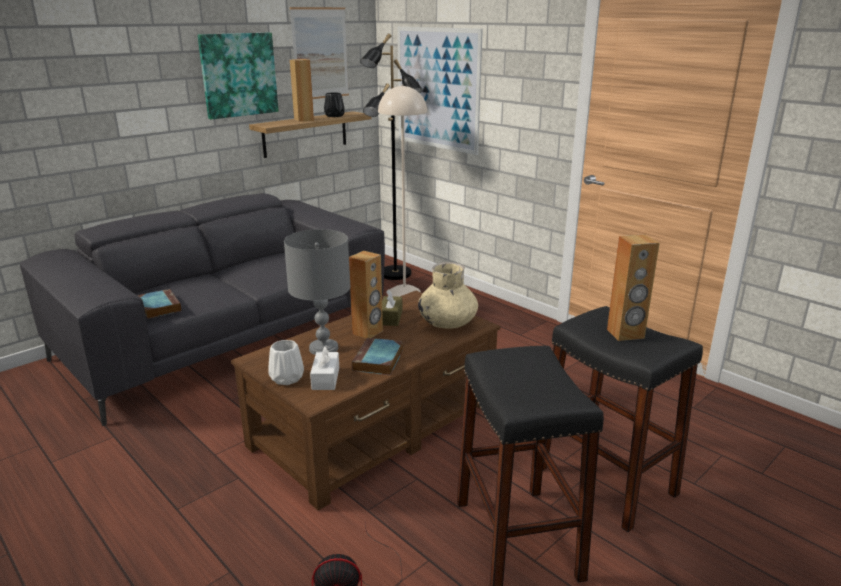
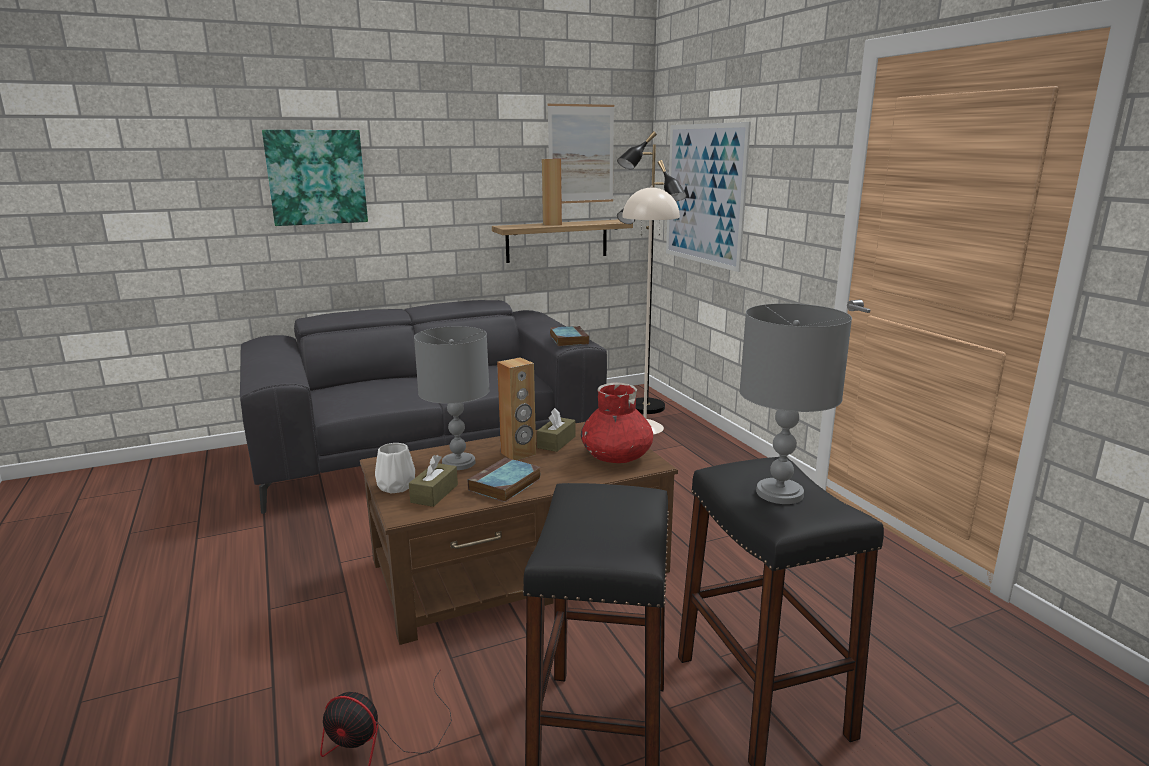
camera: 20 degrees right, 5 degrees down
(159, 307) = (341, 401): book -> book (568, 339)
(238, 75) = (483, 173): picture -> picture (316, 177)
(325, 378) = (434, 493): white tissue box -> brown tissue box
(334, 116) = (589, 222): black vase -> none
(447, 322) = (616, 456): beige vase -> red vase
(625, 334) = (780, 493): brown speaker -> grey table lamp

